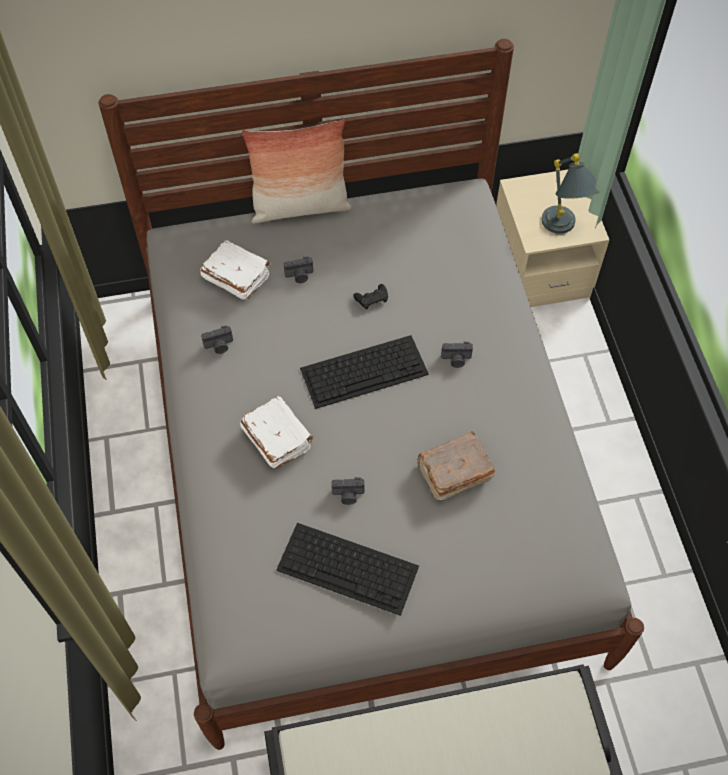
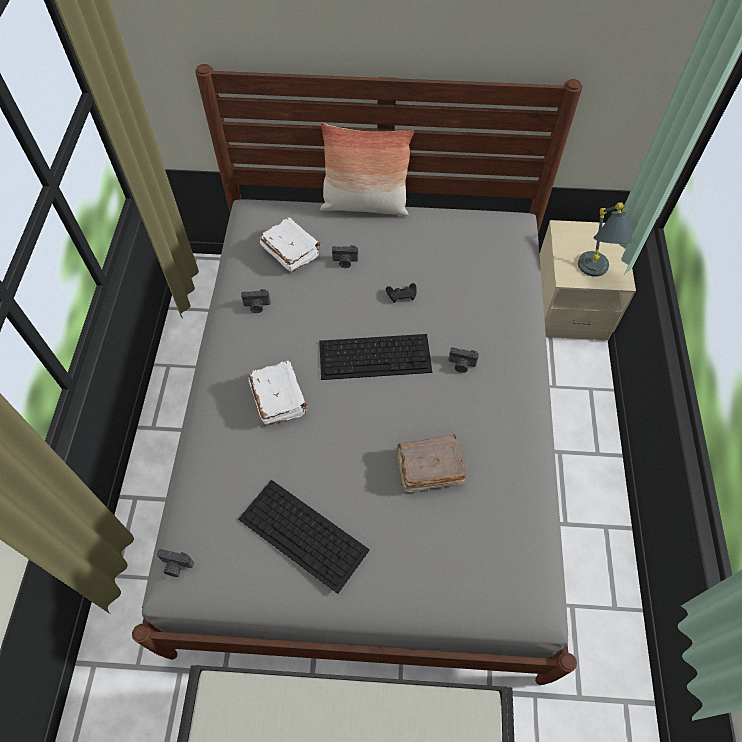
camera: 15 degrees right, 0 degrees up
(348, 495) = (325, 466): camera -> camera (176, 566)

